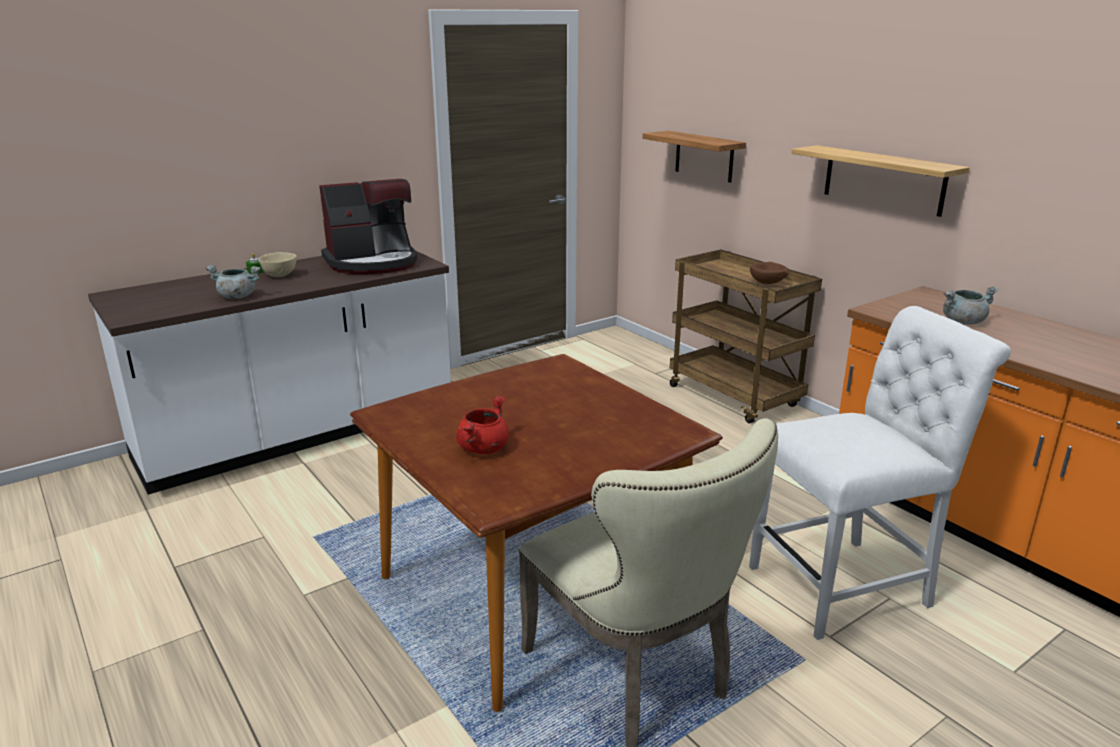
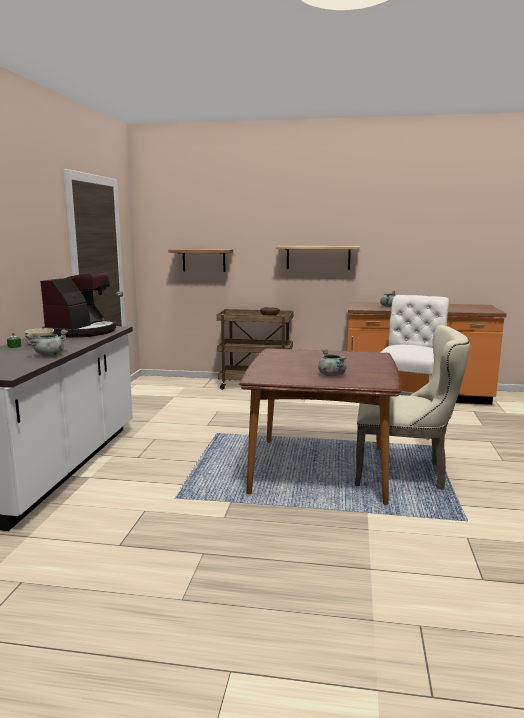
camera: 45 degrees left, 10 degrees down
(483, 448) = (331, 375): red cooking pot -> grey cooking pot

